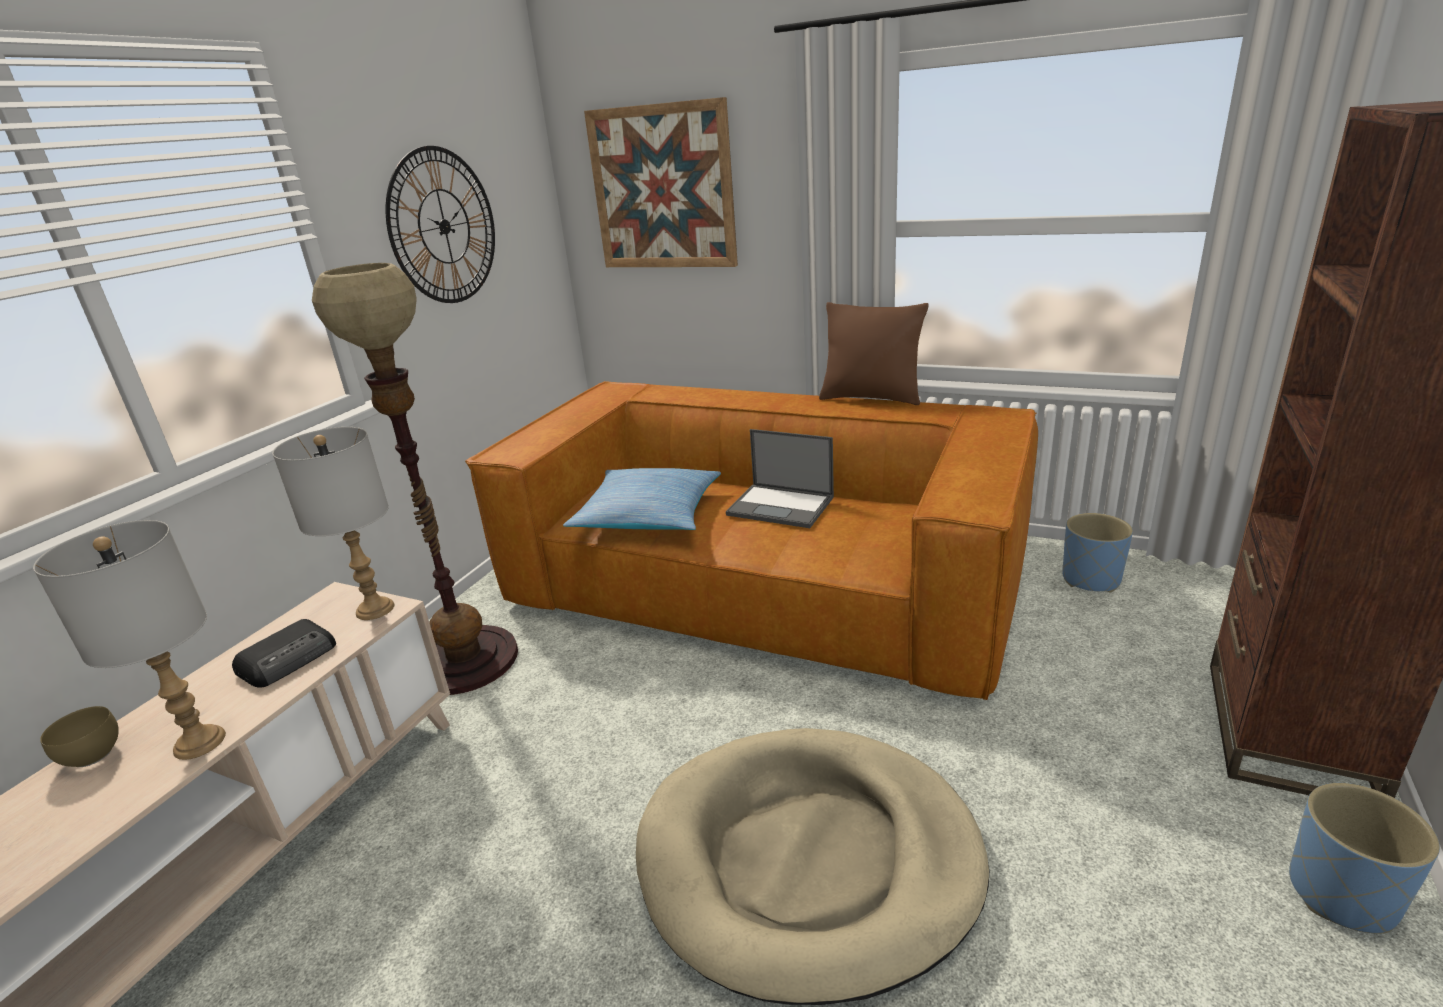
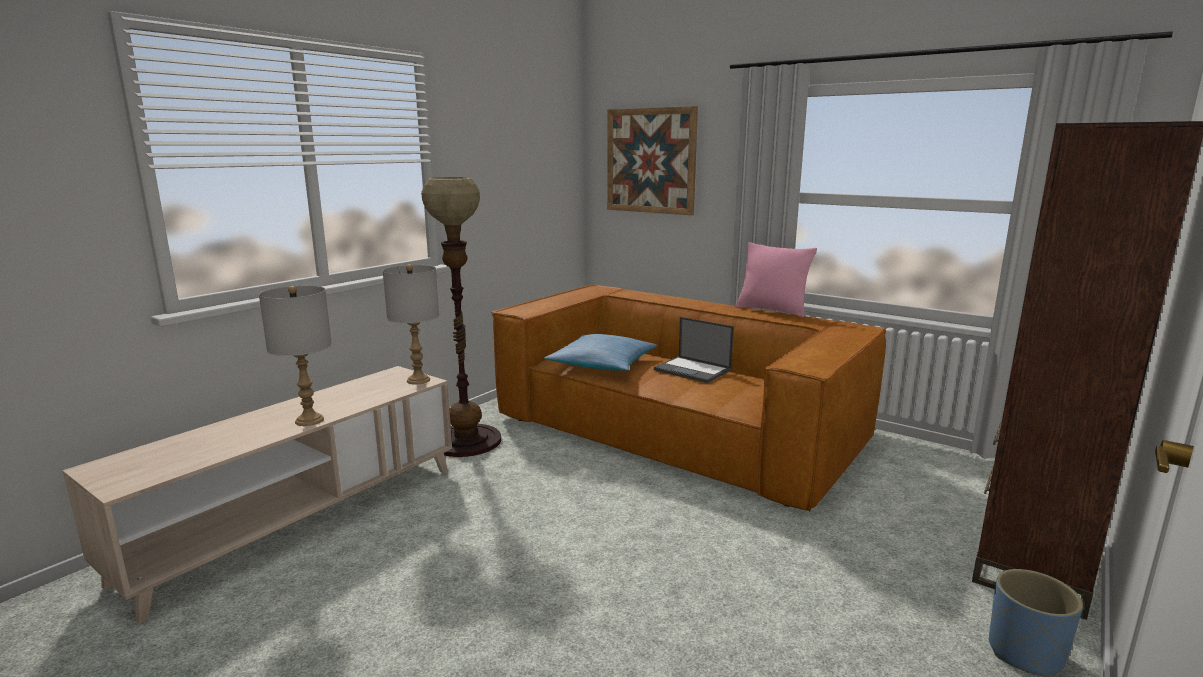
camera: 10 degrees right, 10 degrees down
(90, 757) = (252, 418): brown bowl -> none
(290, 659) = (365, 394): radio -> none
(444, 226) = (506, 168): wall clock -> none
(808, 860) = (654, 572): beige dog bed -> none
(871, 398) = (772, 310): brown pillow -> pink pillow
(1091, 579) = (922, 461): blue planter -> none

